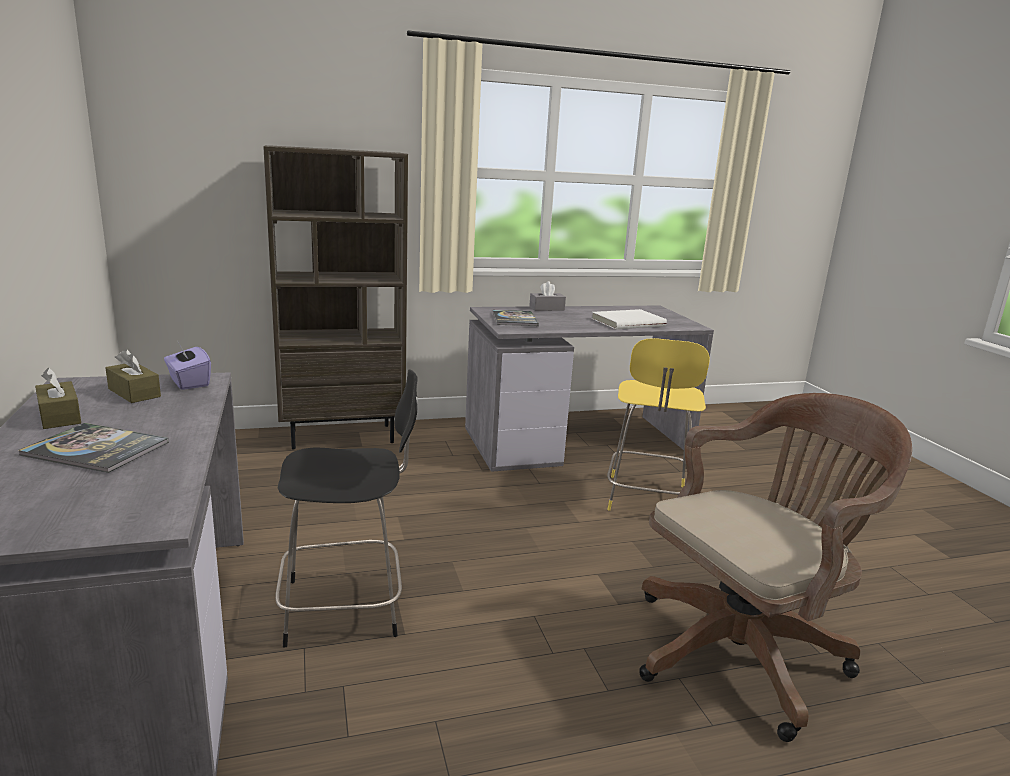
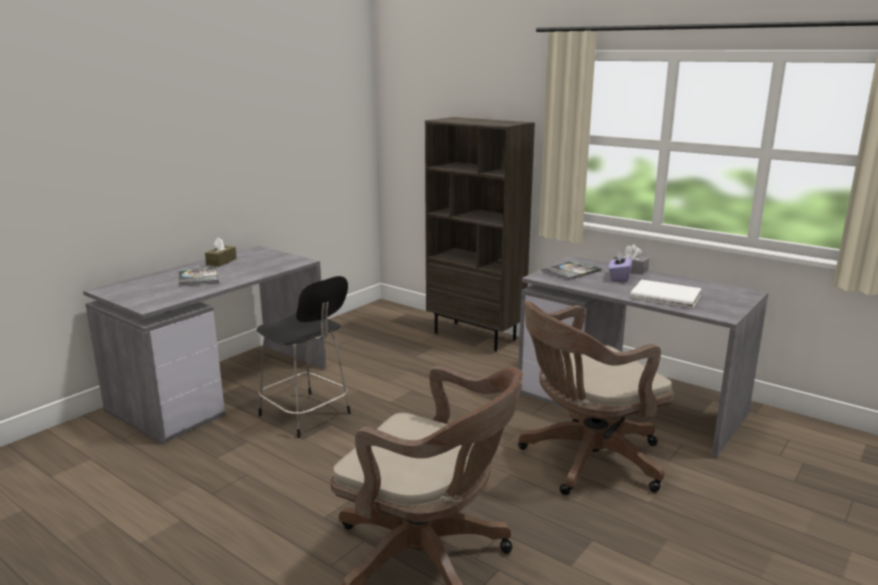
camera: 55 degrees right, 0 degrees up
(134, 393) = (264, 259): brown tissue box -> none
(188, 382) = (292, 261): purple tissue box -> purple tissue box (619, 277)
(647, 499) = (586, 461): yellow stool -> brown office chair

